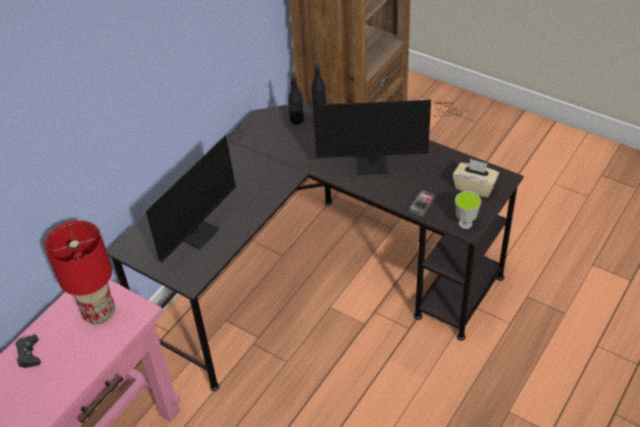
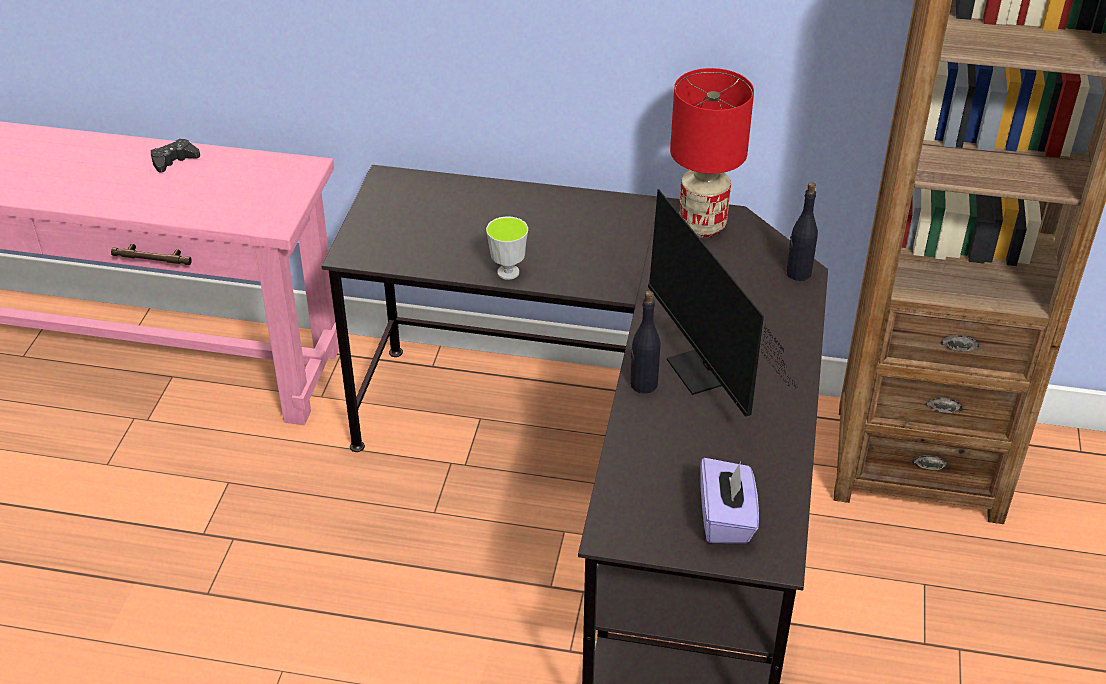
camera: 65 degrees right, 5 degrees down
(99, 313) = (259, 191): red table lamp -> red table lamp (702, 225)
(202, 229) = (455, 233): monitor -> none
(296, 120) = (751, 256): black bottle -> black bottle (643, 384)
(422, 204) = (640, 457): phone -> none
(465, 223) = (622, 527): cup -> cup (508, 272)
(474, 187) = (726, 519): beige tissue box -> purple tissue box

